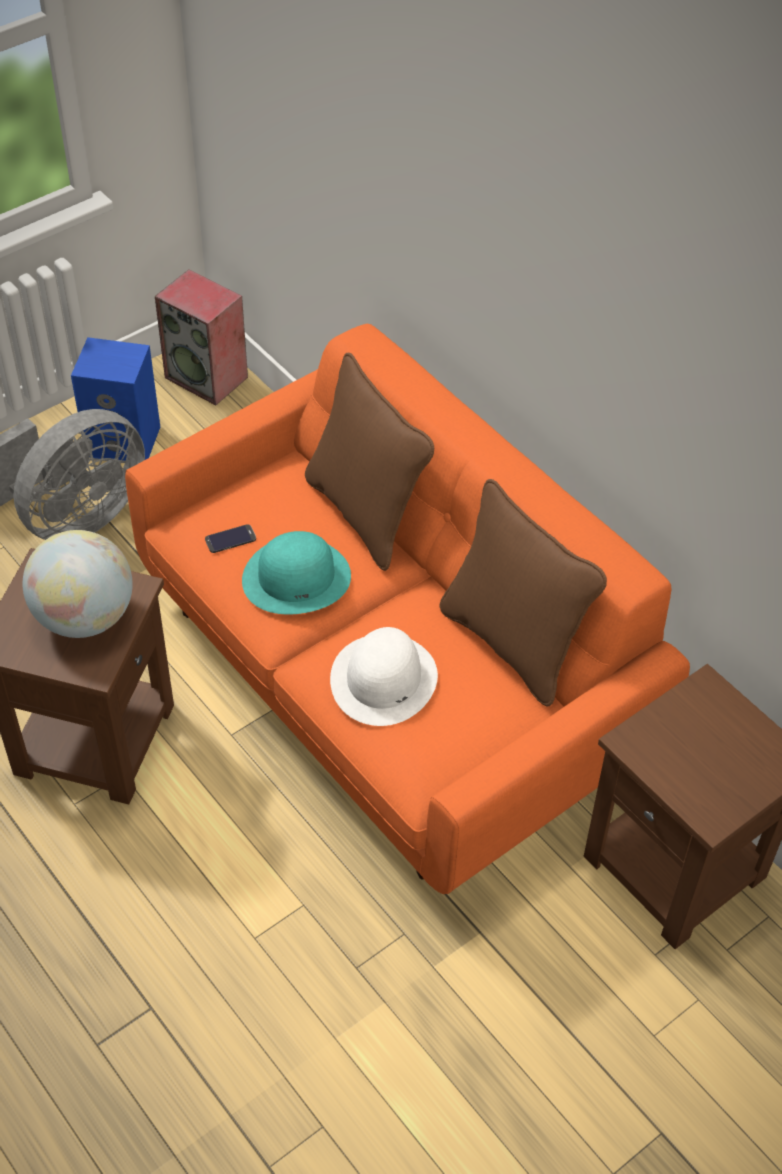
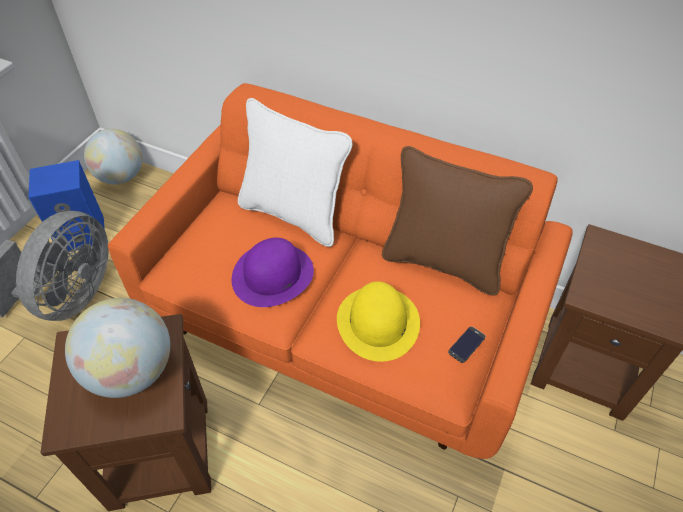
camera: 25 degrees left, 0 degrees up
(208, 377) = (121, 177): speaker -> globe
(230, 539) = (209, 266): phone -> phone (466, 344)
(297, 577) = (273, 274): turquoise hat -> purple hat
(365, 514) = (293, 214): brown pillow -> white pillow
(384, 679) = (378, 322): white hat -> yellow hat

